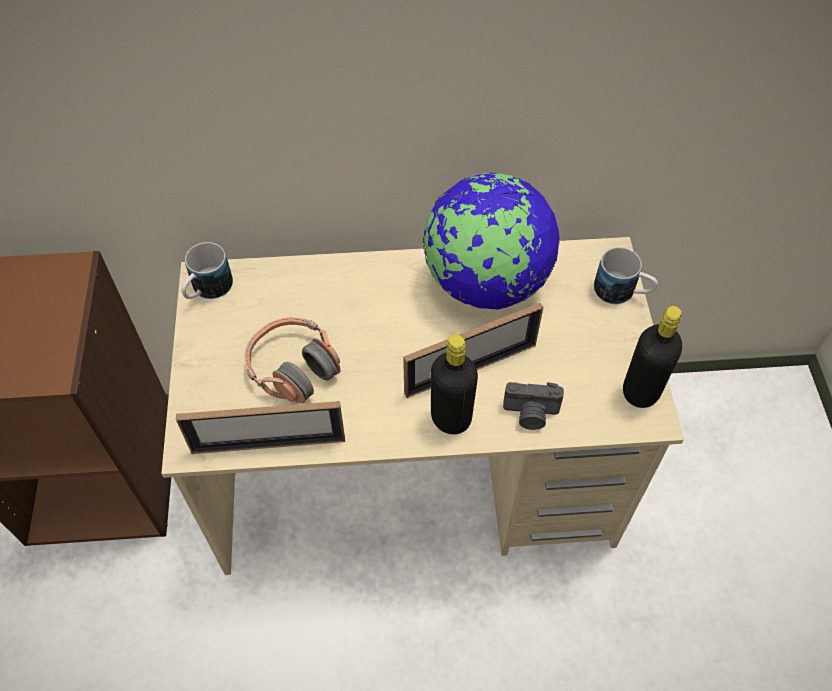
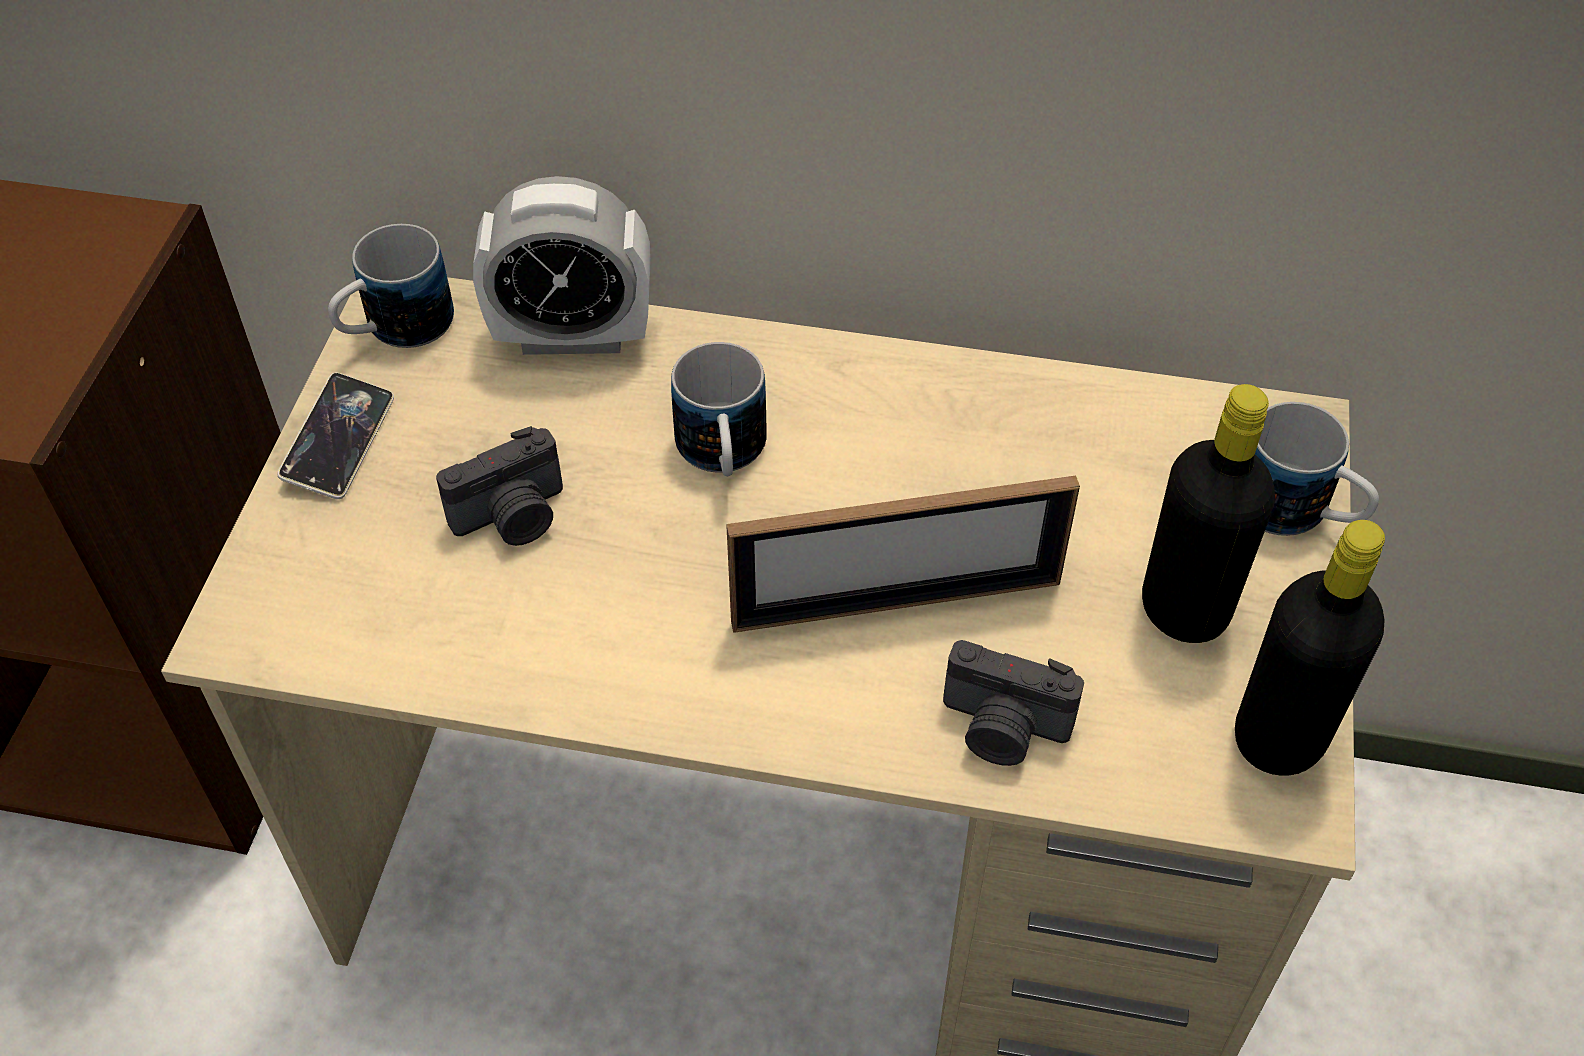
camera: 15 degrees right, 5 degrees down
(202, 349) = (339, 442): none -> phone
(268, 445) = (402, 663): picture frame -> none
(290, 276) = (573, 336): none -> alarm clock
(293, 368) = (513, 518): headphones -> camera
(376, 319) = (723, 456): none -> mug
(451, 418) = (817, 697): black bottle -> black bottle (1184, 610)
(486, 283) = (988, 432): globe -> none

